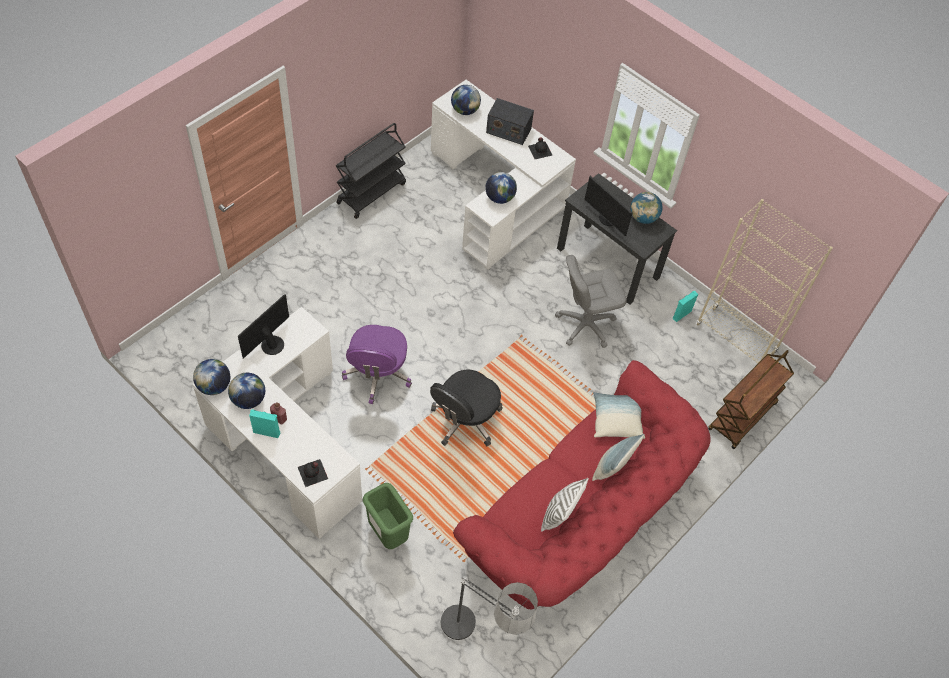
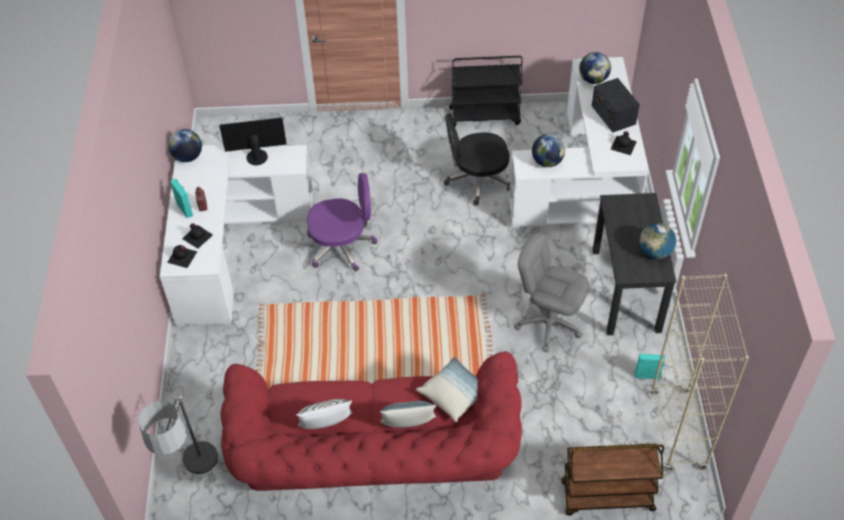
camera: 50 degrees right, 5 degrees down
(248, 399) = (198, 180): globe -> none
(304, 446) = (197, 236): none -> black bottle
(377, 374) = (342, 246): purple office chair -> purple office chair turned 150 degrees counterclockwise
(387, 533) = (224, 359): green trash can -> none
(465, 420) = (368, 324): black office chair -> black office chair (477, 180)
(607, 219) = (619, 232): monitor -> none

